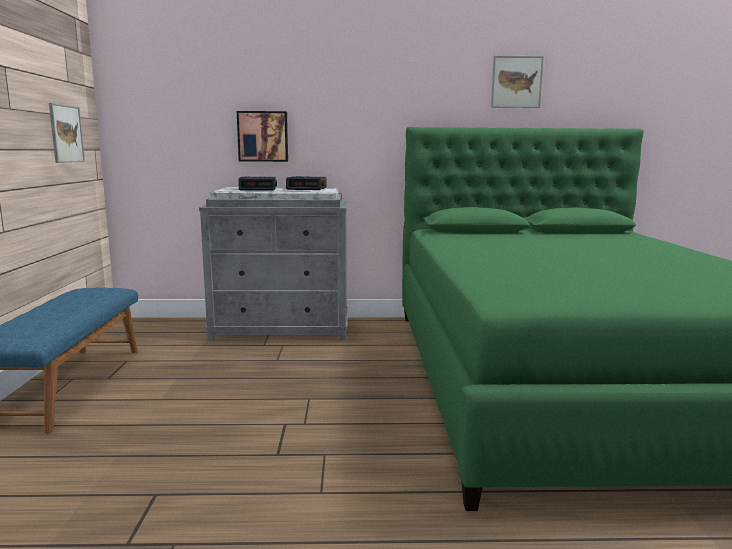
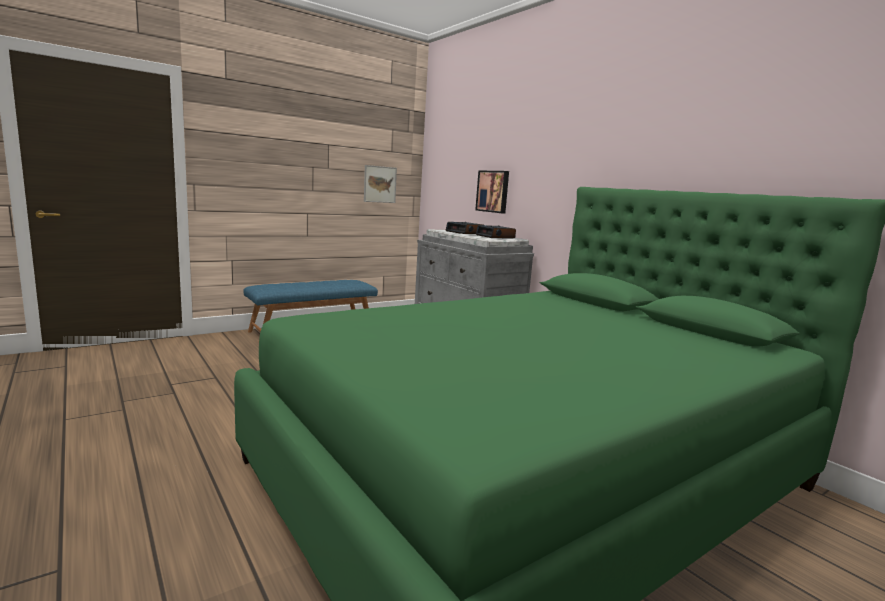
camera: 55 degrees right, 0 degrees up
(516, 82) = (709, 135): picture -> none

